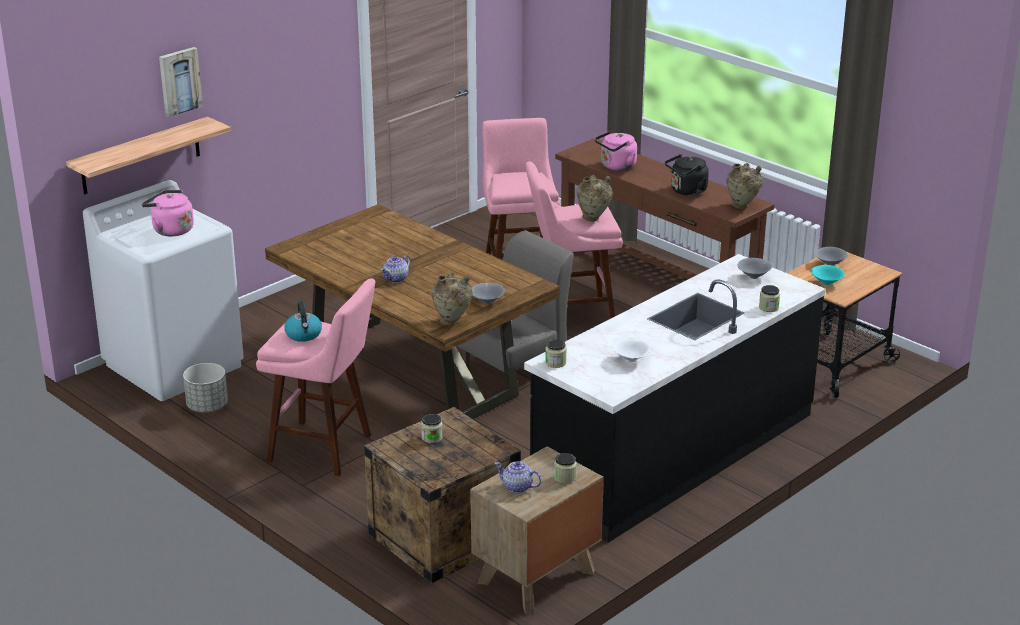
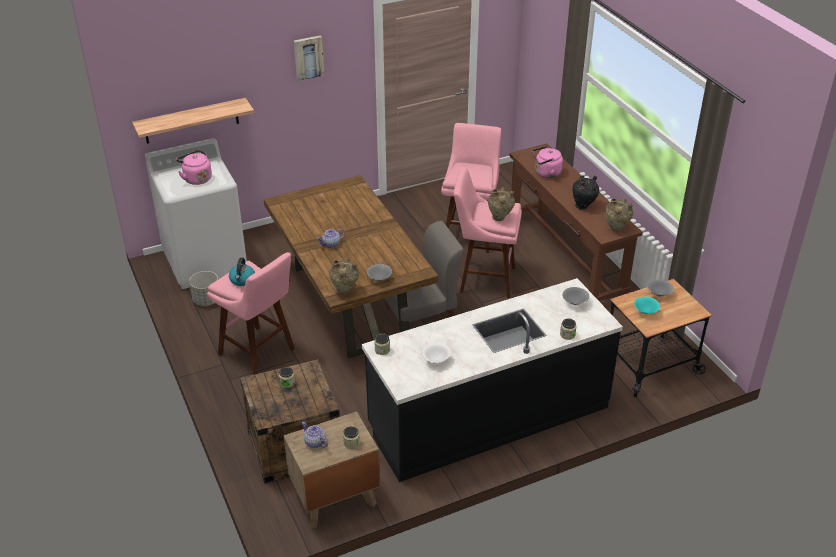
camera: 20 degrees right, 10 degrees up
(179, 81) = (222, 73): picture -> picture (308, 57)
(686, 191) = (583, 206): black kettle -> black vase

